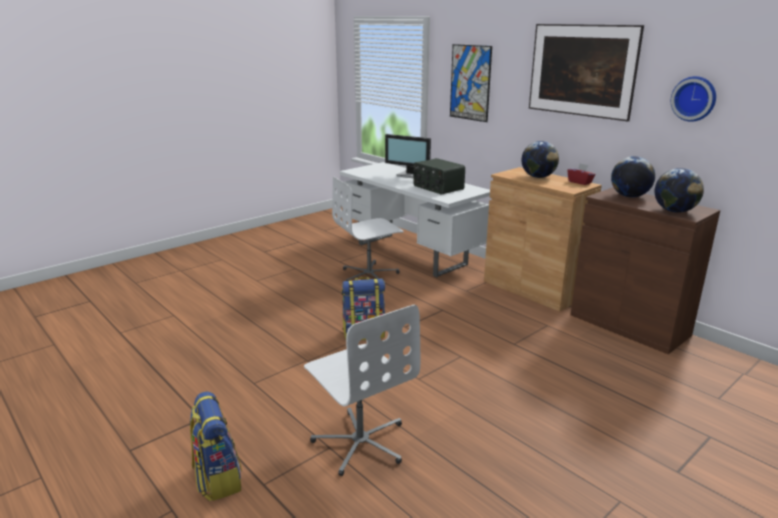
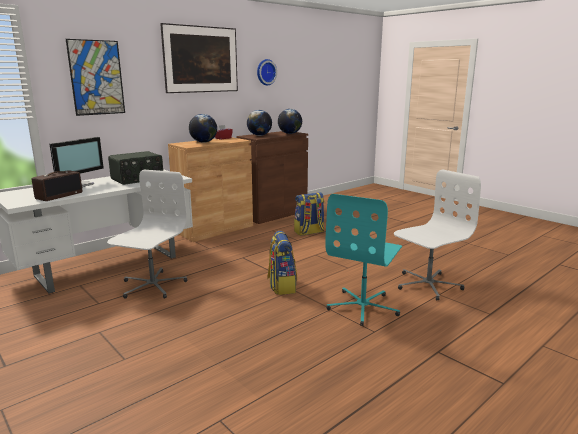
camera: 90 degrees left, 5 degrees down
(217, 478) = (499, 332): backpack -> backpack (309, 232)
(306, 381) = (363, 307): none -> turquoise office chair
(369, 275) = (152, 286): white office chair -> white office chair turned 135 degrees counterclockwise
(375, 175) = (59, 195): none -> radio

